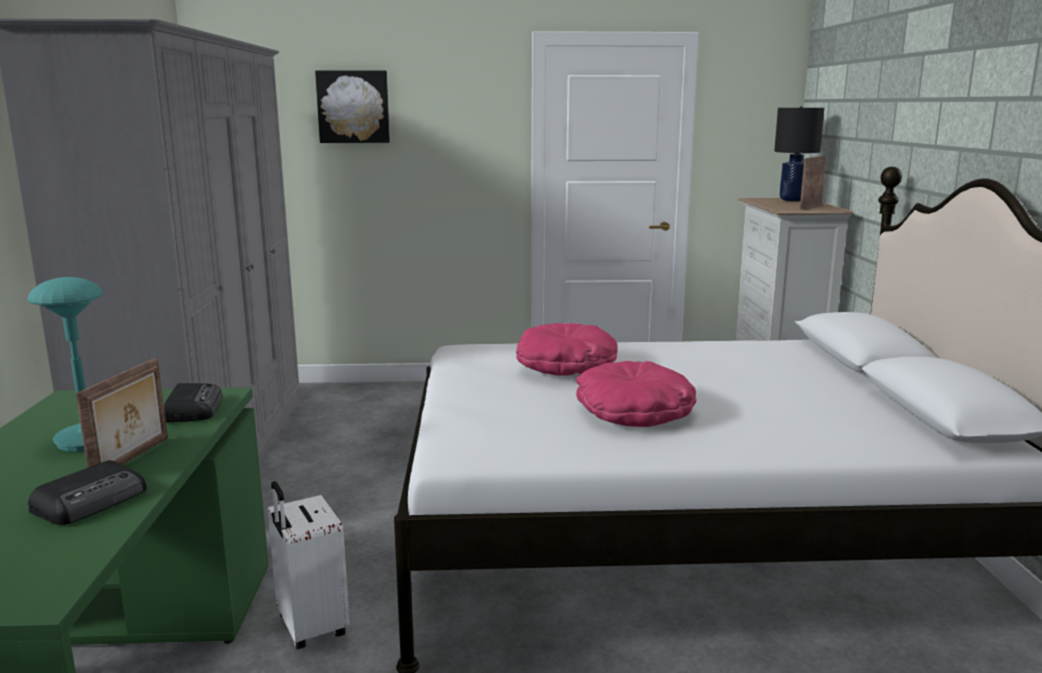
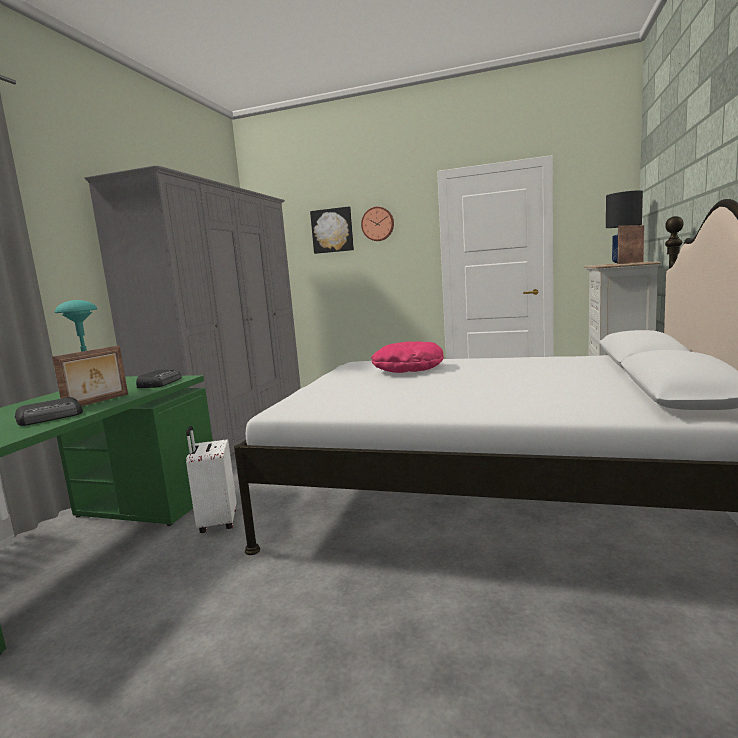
camera: 20 degrees right, 5 degrees down
(432, 104) = (378, 224): none -> wall clock
(636, 412) = (426, 390): pink pillow -> none

